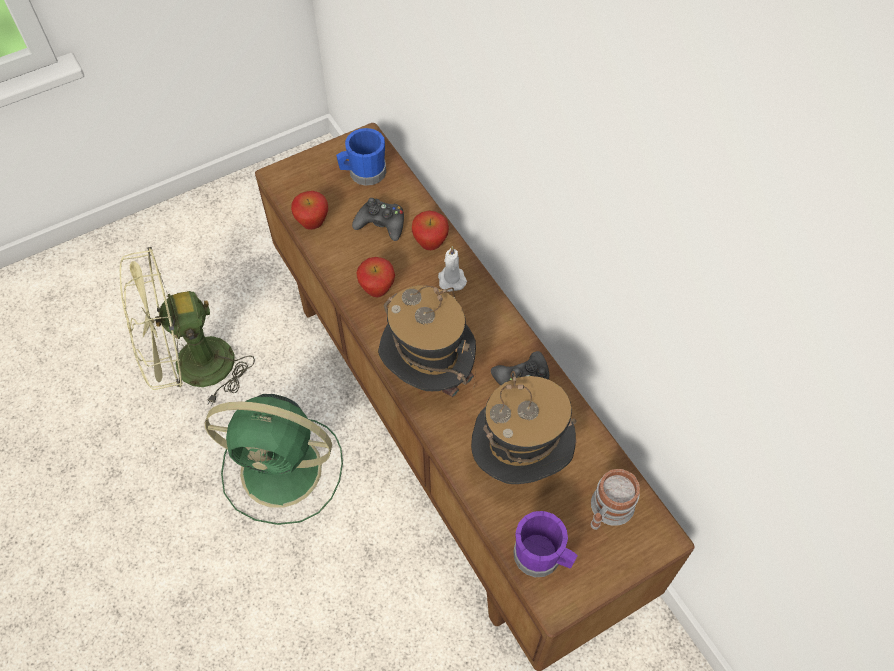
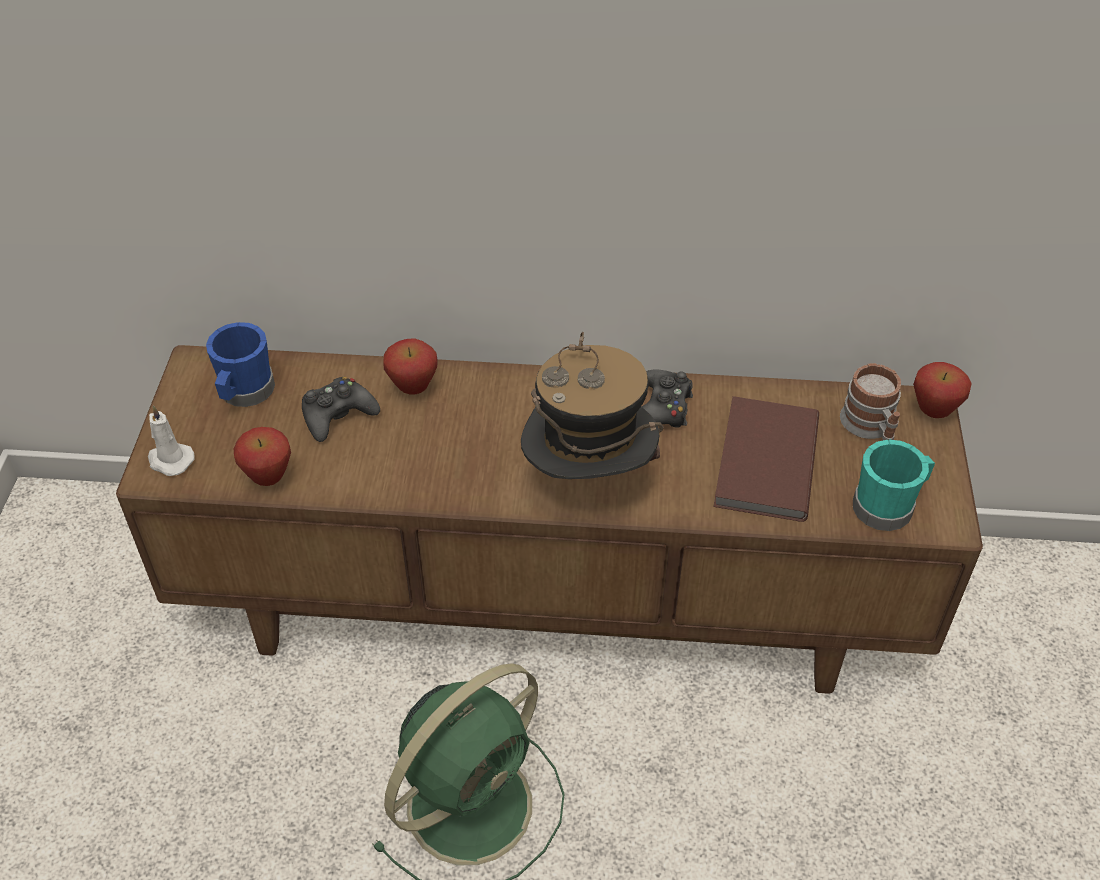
camera: 55 degrees left, 10 degrees down
(192, 369) = (223, 836): green fan -> none
(377, 291) = (431, 467): apple -> apple (933, 411)
(451, 278) = (478, 395): white candle -> white candle (169, 460)
(520, 461) = (763, 463): hat -> brown book
(542, 557) = (888, 506): purple mug -> turquoise mug

